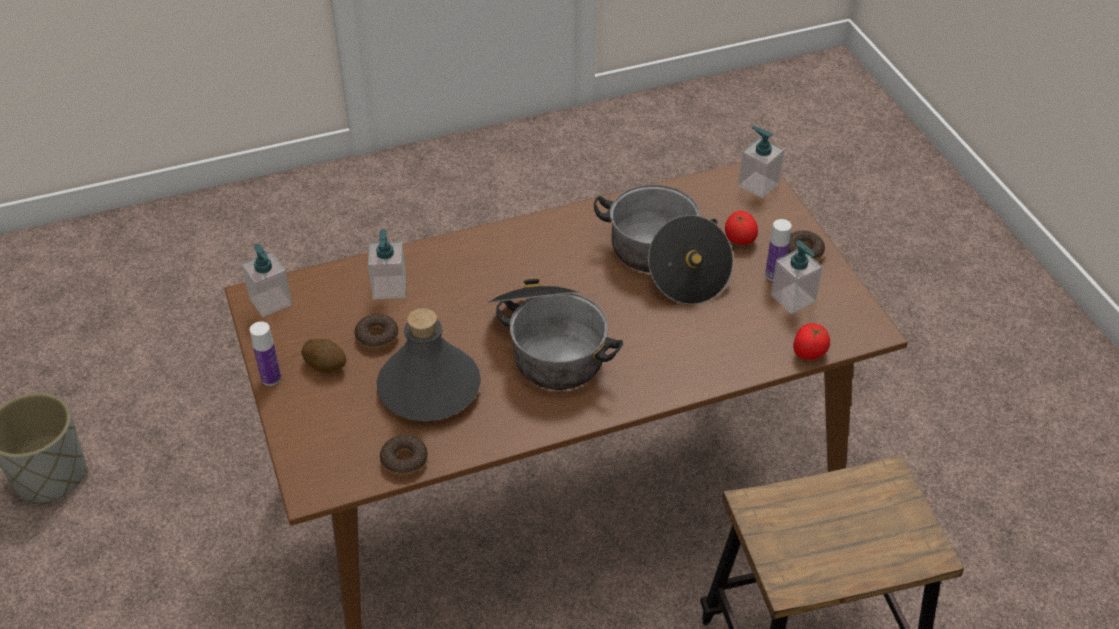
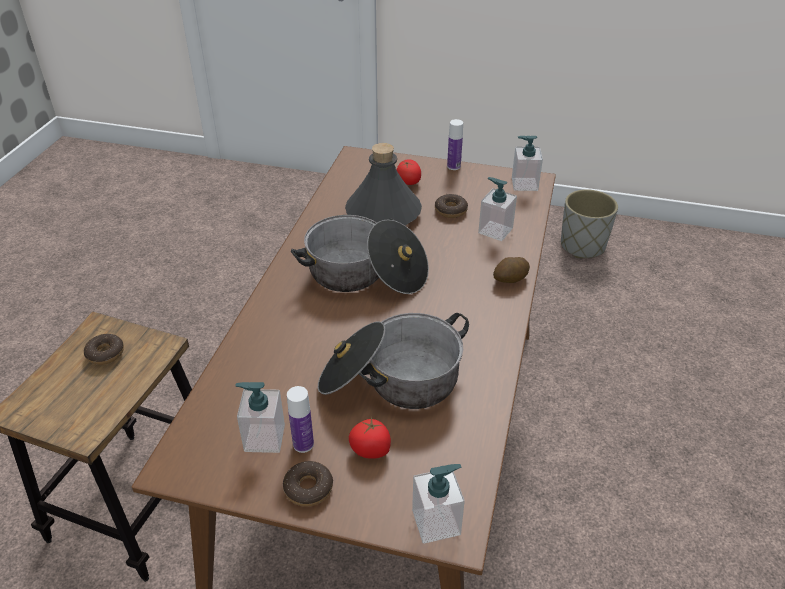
camera: 125 degrees right, 5 degrees down
(326, 364) = (445, 186): potato -> potato (510, 279)
(404, 460) = (339, 187): donut -> donut (105, 353)
(809, 352) = (202, 407): tomato -> tomato (408, 182)

